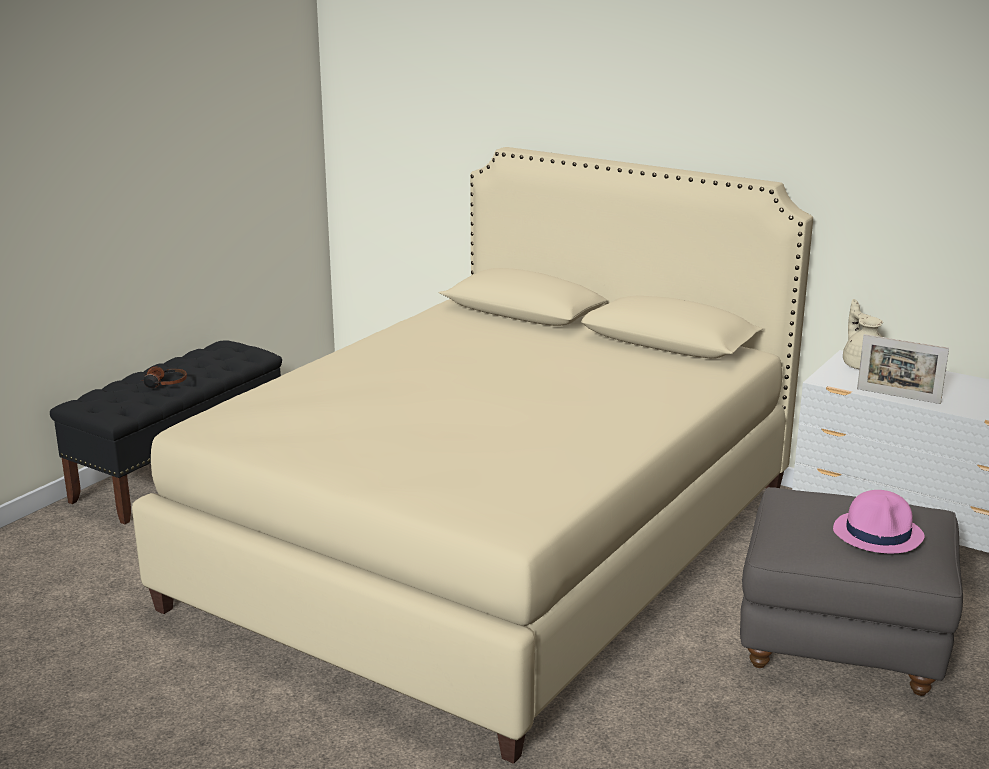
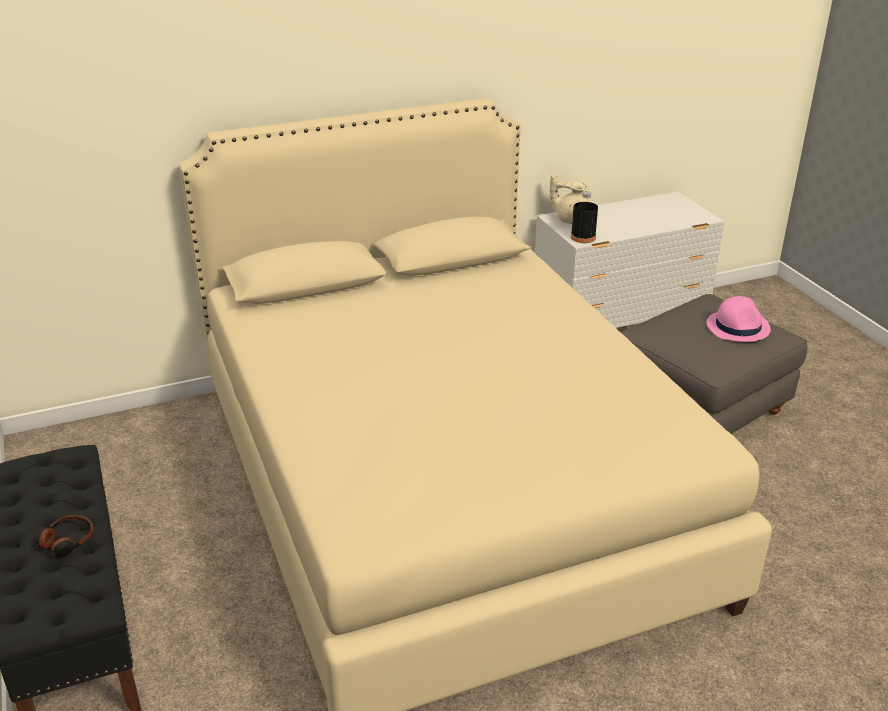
camera: 55 degrees left, 10 degrees up
(833, 379) = (583, 237): none -> black bottle
(898, 396) = (631, 232): picture frame -> none

